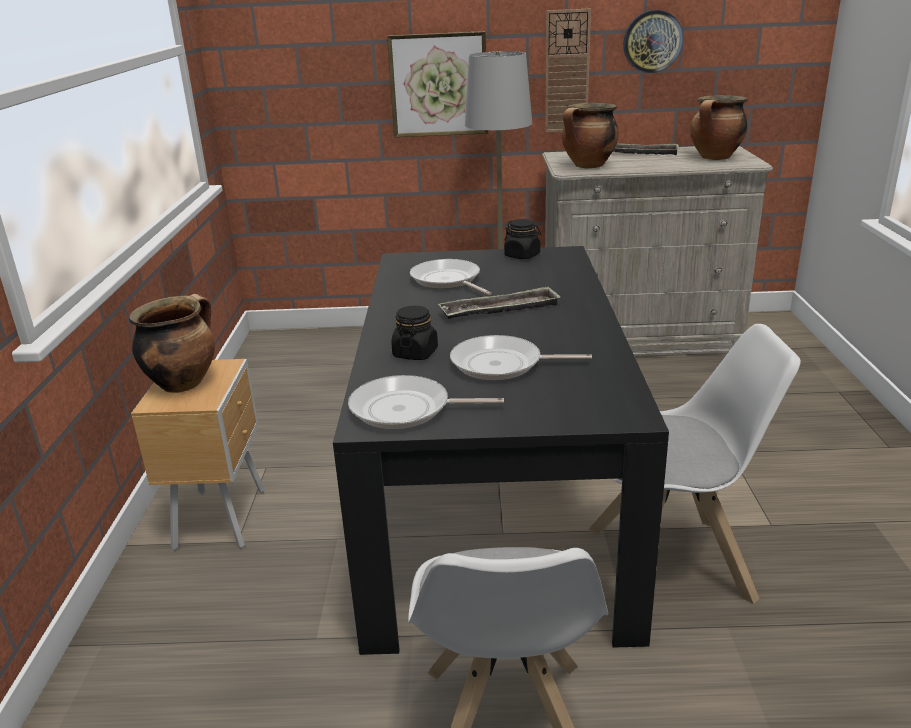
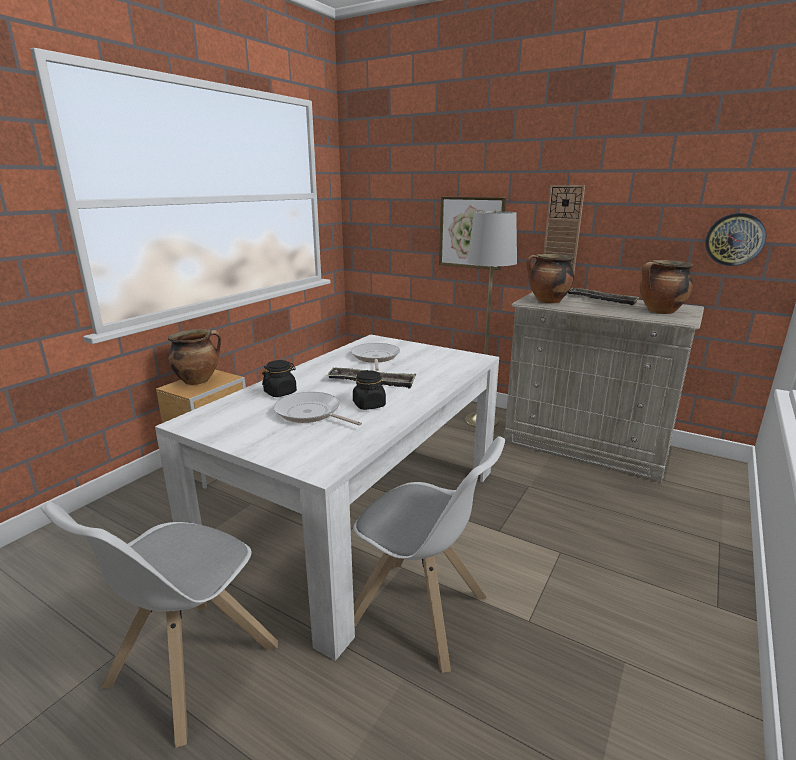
camera: 30 degrees right, 5 degrees down
(406, 410) = (216, 421): frying pan -> none
(493, 498) = (359, 516): black dining table -> white dining table
(522, 255) = (447, 353): black jar -> black jar (369, 405)
(652, 41) = (634, 213): wall clock -> wall clock (734, 239)

